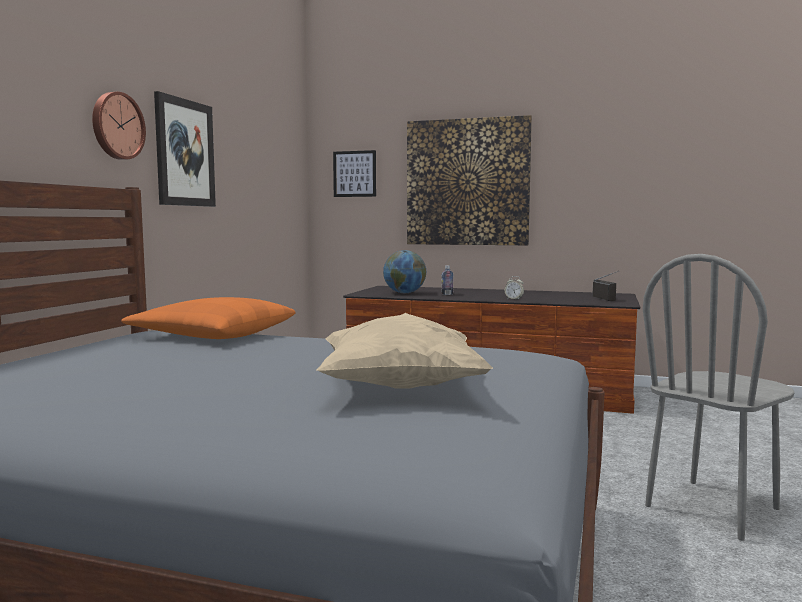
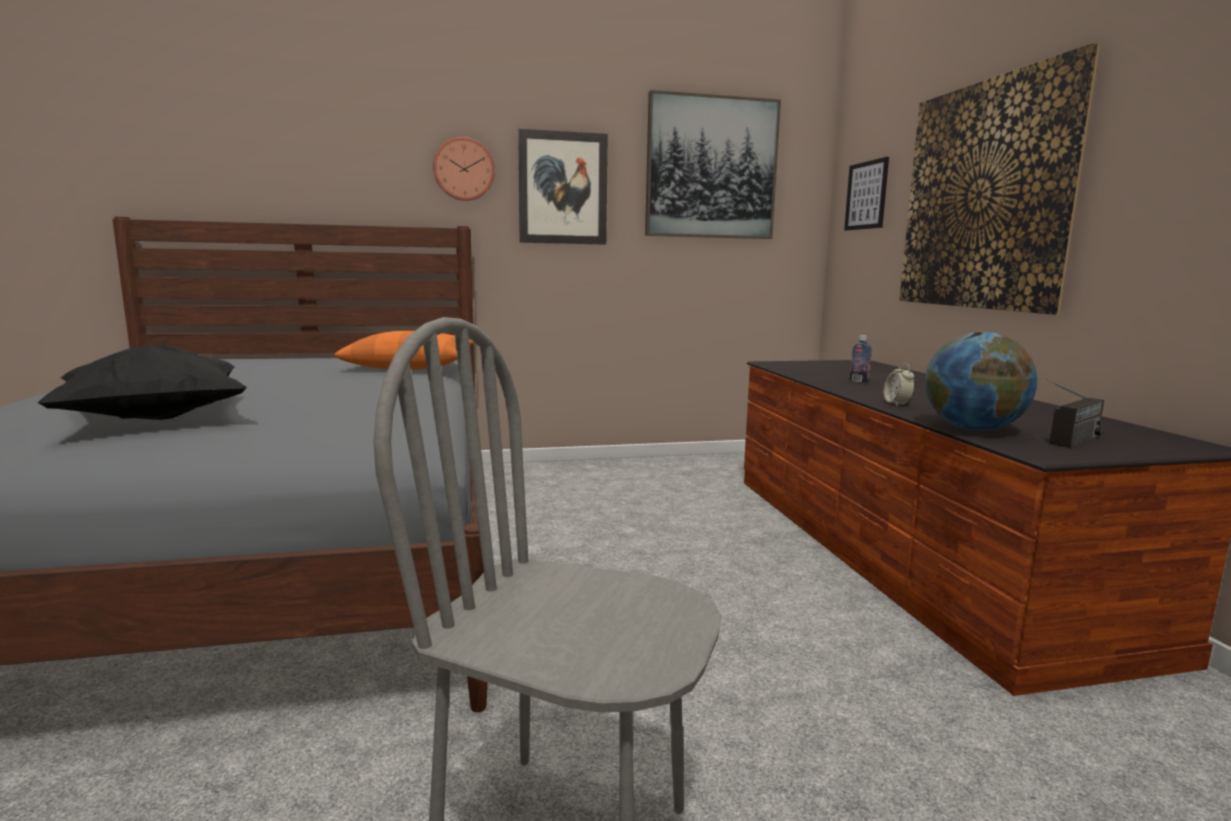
camera: 60 degrees right, 5 degrees up
(261, 144) = (711, 168): none -> picture
(400, 388) = (155, 419): beige pillow -> black pillow
(404, 293) = (822, 371): globe -> globe (972, 429)

